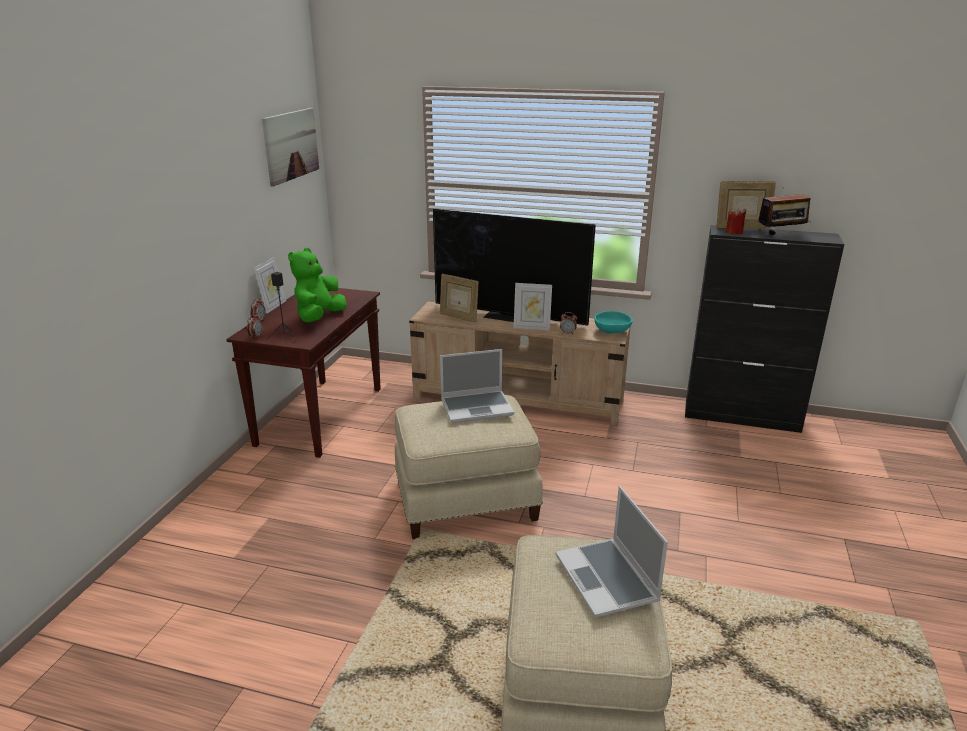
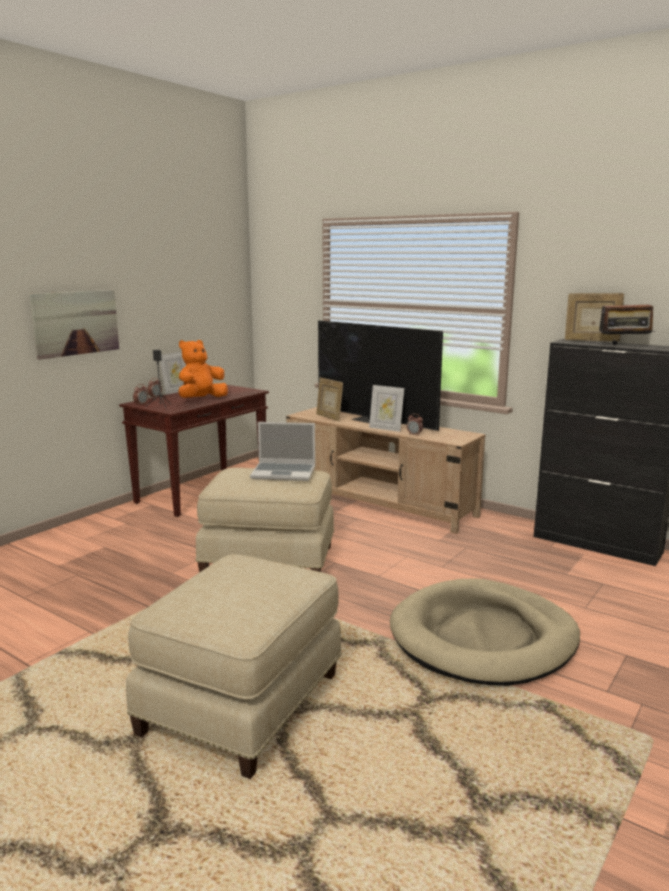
camera: 20 degrees right, 10 degrees down
(291, 145) = (213, 265): picture -> picture (76, 323)
(319, 317) = (201, 399): green plush toy -> orange plush toy
(608, 579) = (263, 586): laptop -> none
(611, 331) = (458, 437): turquoise bowl -> none
(725, 548) = (483, 638): none -> beige dog bed
(734, 232) = (577, 342): red candle -> none

